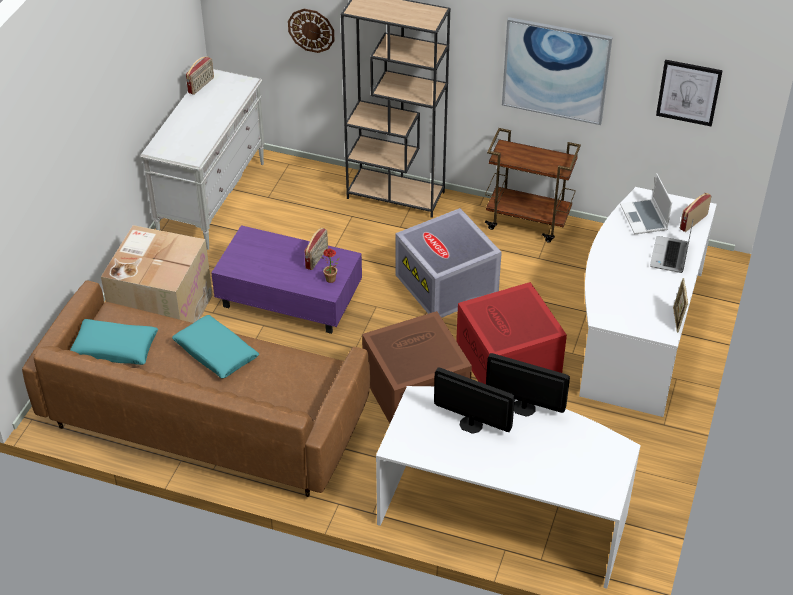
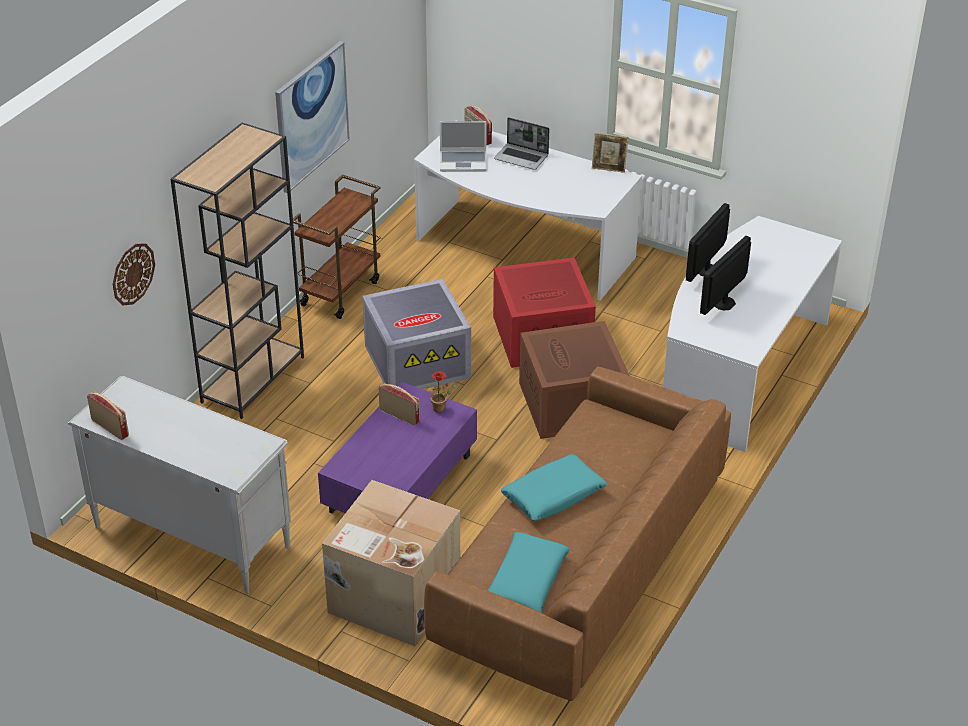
camera: 80 degrees left, 5 degrees down
(688, 92) = (388, 49): picture -> none

